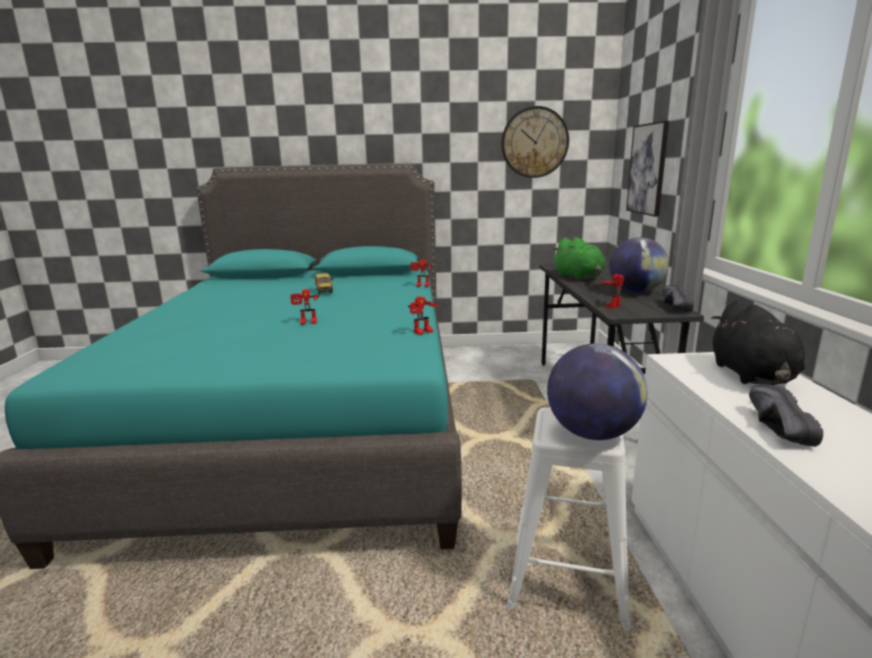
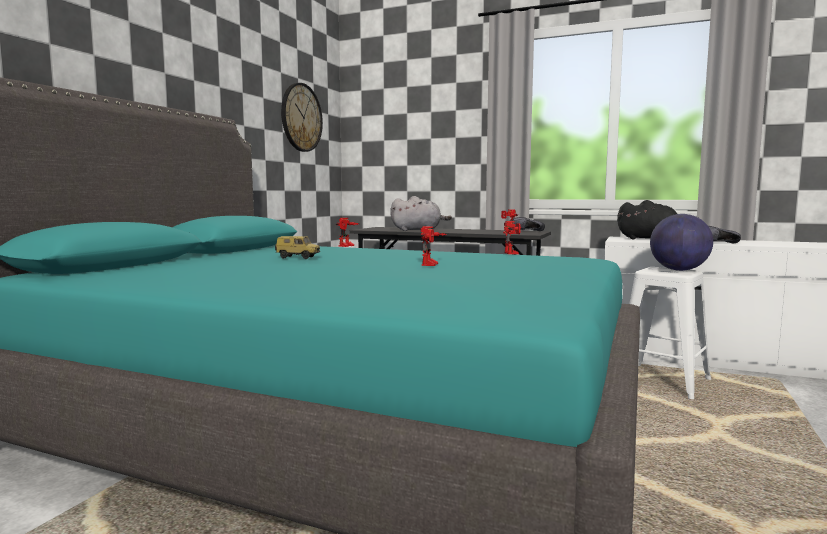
camera: 65 degrees left, 10 degrees down
(579, 277) = (418, 230): green plush toy -> grey plush toy
(635, 292) = (479, 230): globe -> none
(647, 169) = (410, 147): picture -> none

